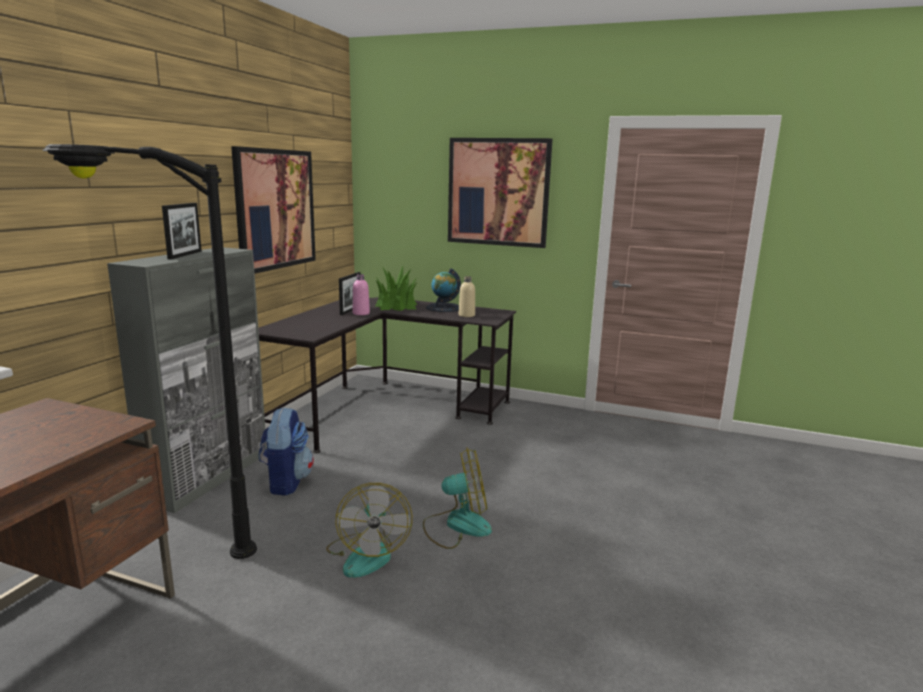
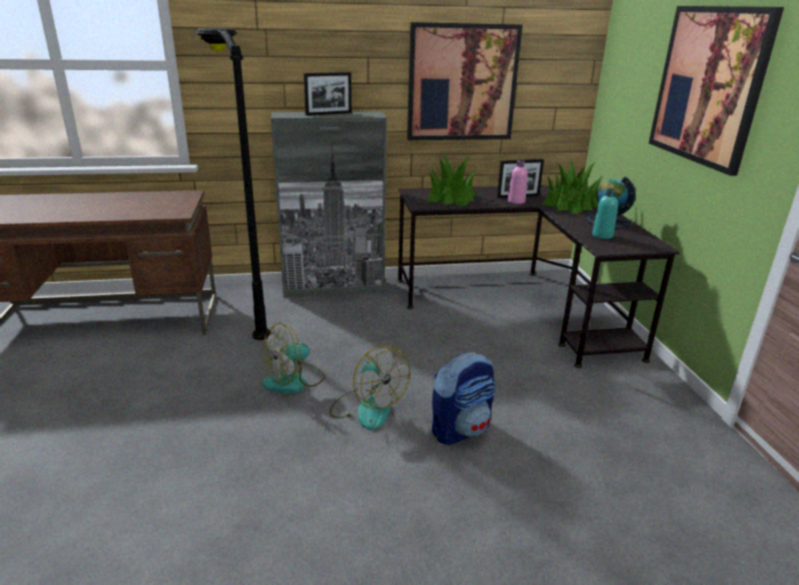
camera: 60 degrees right, 10 degrees up
(286, 482) = (355, 314): backpack -> backpack (461, 429)
(311, 324) = (451, 197): none -> potted plant
(466, 315) = (602, 235): beige bottle -> turquoise bottle

